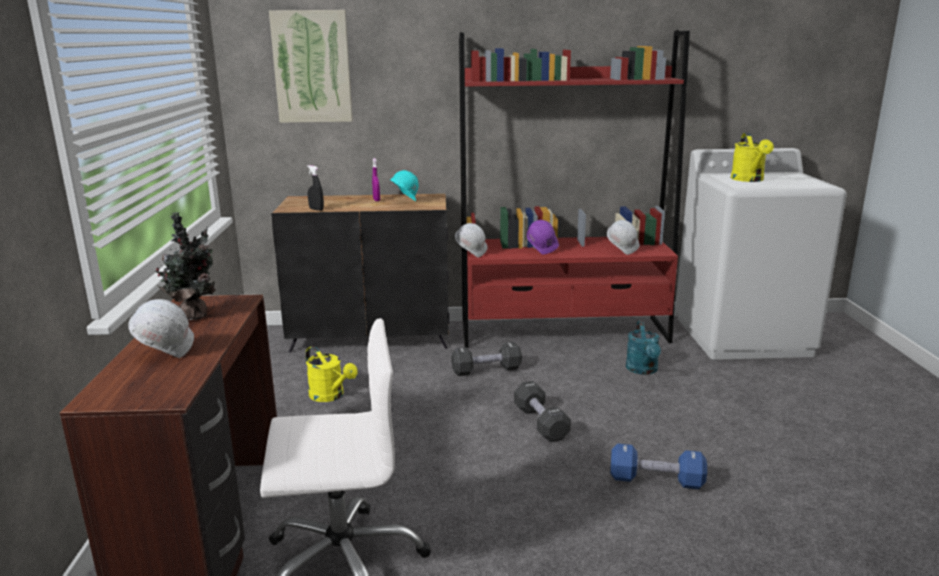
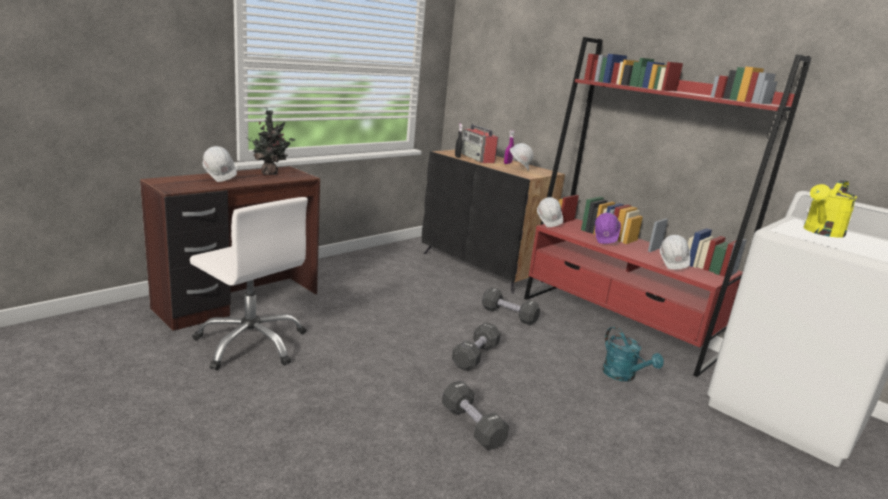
camera: 45 degrees right, 0 degrees up
(312, 67) = (500, 56): picture -> none
(330, 396) = (398, 281): yellow watering can -> none
(338, 204) = (477, 158): none -> radio
(404, 202) = (519, 169): turquoise hard hat -> white hard hat
(643, 370) = (623, 376): turquoise watering can -> turquoise watering can turned 75 degrees counterclockwise
(656, 480) = (472, 426): blue dumbbell -> black dumbbell

